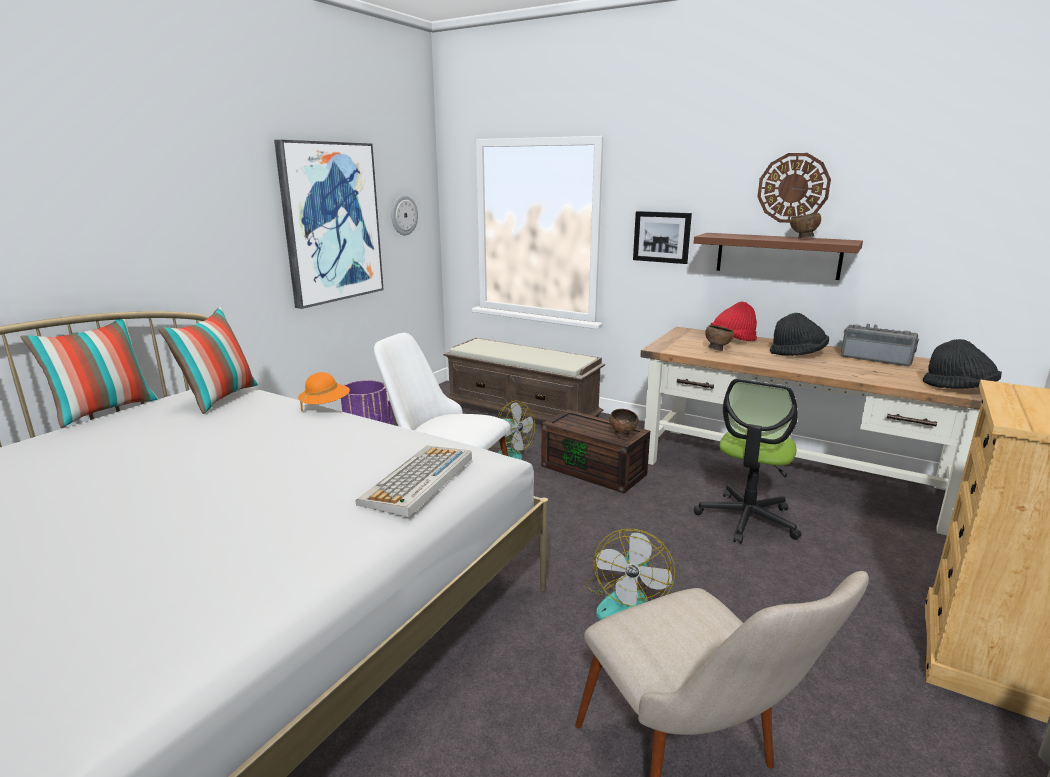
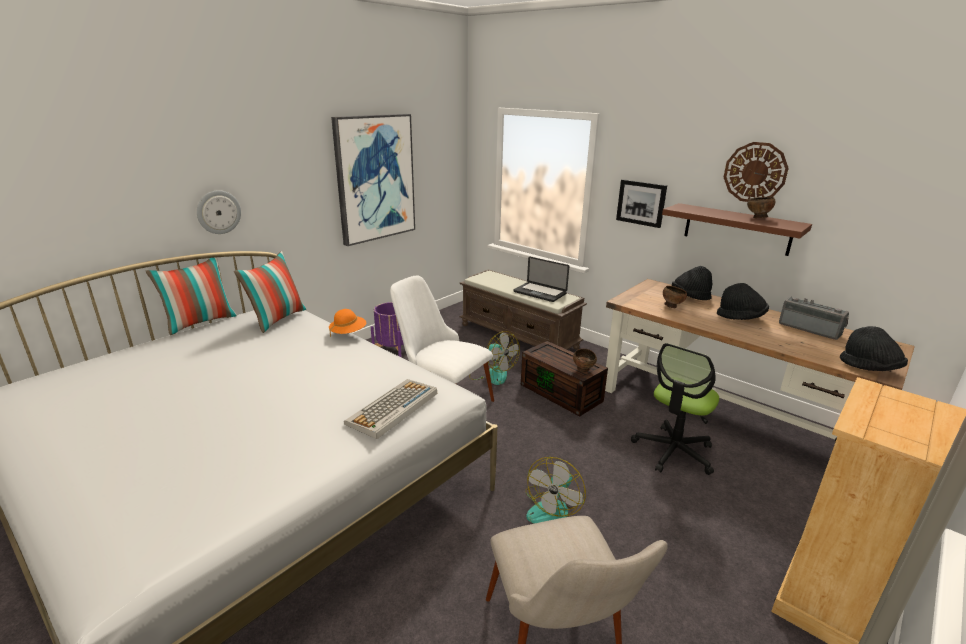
camera: 10 degrees right, 5 degrees up
(403, 215) = (436, 168): wall clock -> wall clock (218, 212)
(547, 356) = (539, 293): none -> laptop
(732, 340) = (690, 297): red hat -> black hat

